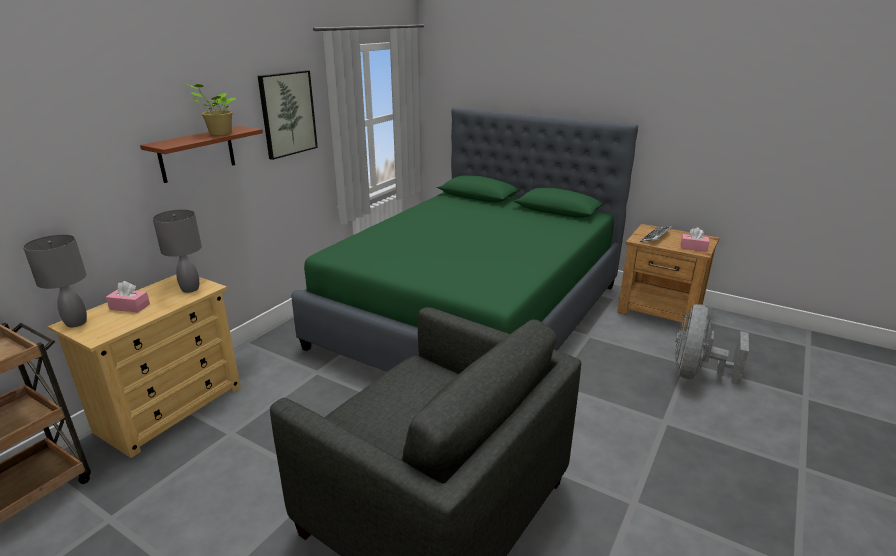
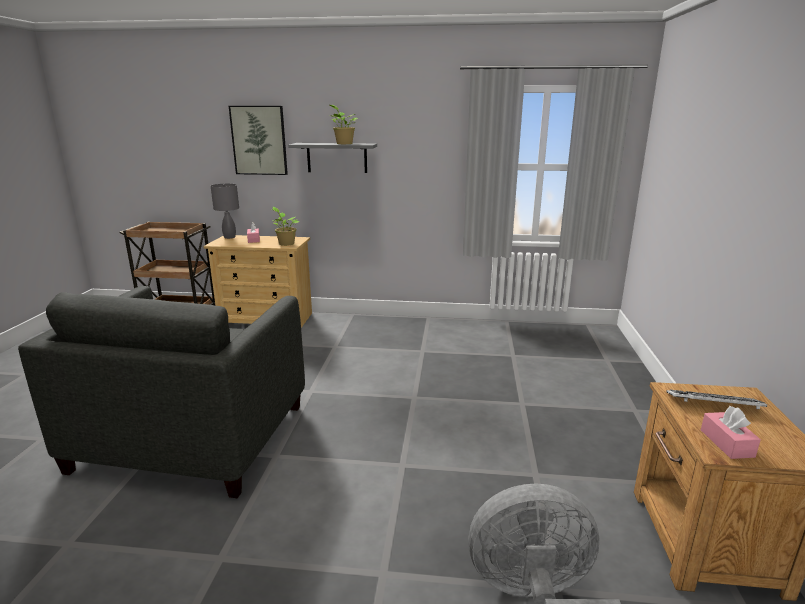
camera: 65 degrees right, 5 degrees down
(191, 289) = (285, 243): grey table lamp -> potted plant
(197, 154) = (337, 157): brown shelf -> grey shelf
(287, 114) = (428, 141): picture -> picture (259, 140)
(473, 315) = (493, 387): green bed -> none

